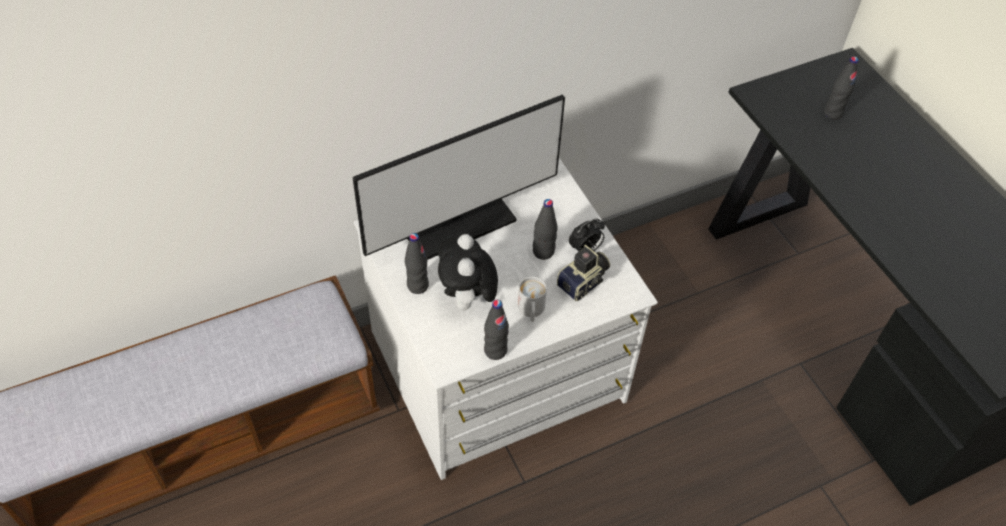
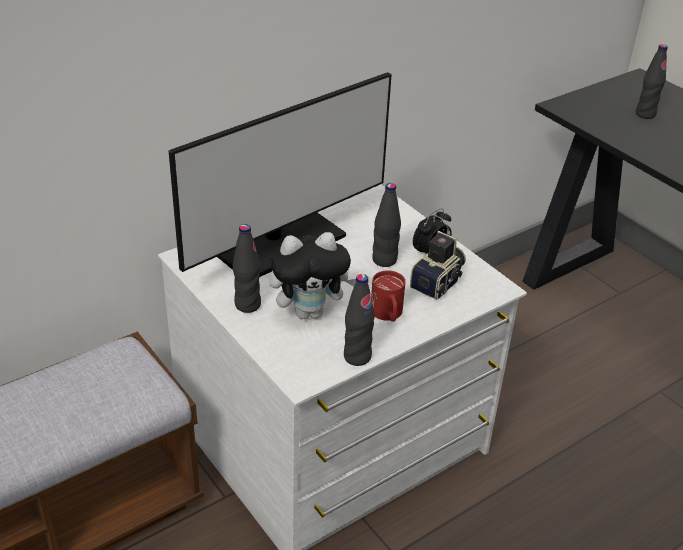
camera: 10 degrees left, 15 degrees down
(467, 299) = (310, 312): plush toy -> plush toy turned 90 degrees counterclockwise
(531, 311) = (388, 315): white mug -> red mug

